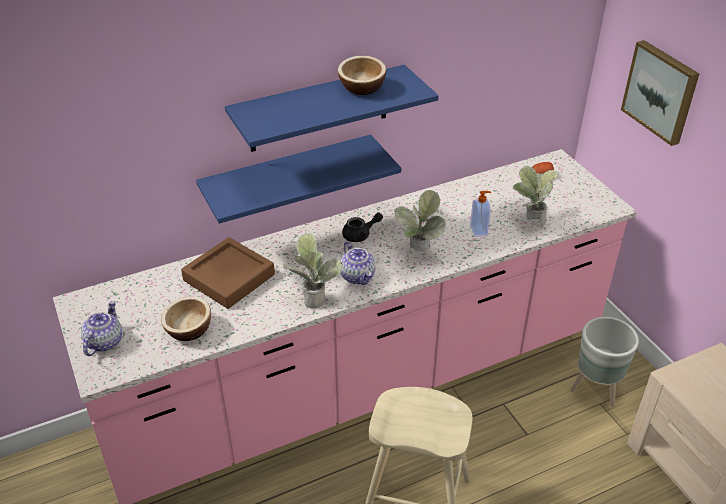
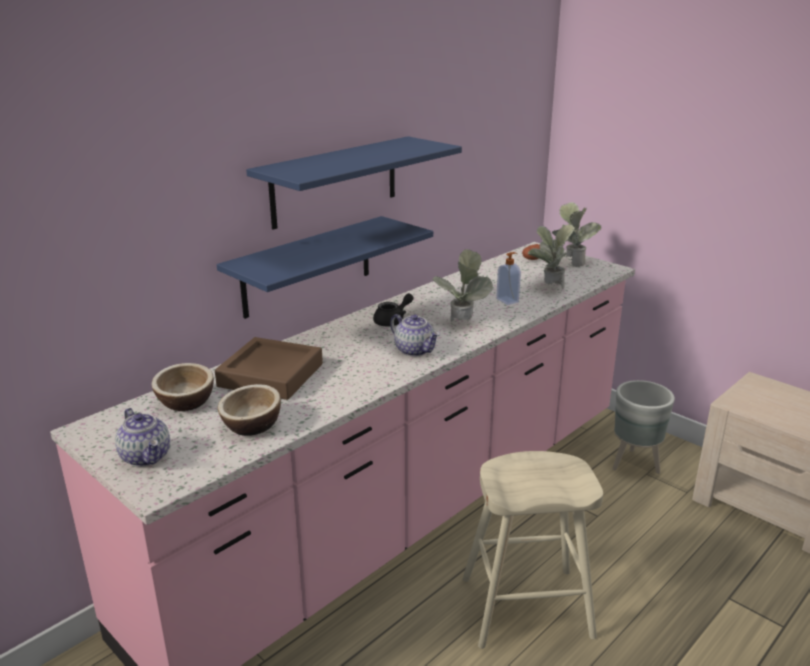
camera: 20 degrees left, 15 degrees down
(104, 342) = (146, 457): teapot -> teapot turned 150 degrees clockwise
(313, 297) = (379, 373): potted plant -> potted plant (571, 262)
(362, 88) = (382, 148): bowl -> bowl (185, 402)
(661, 91) = (631, 151): picture -> none

